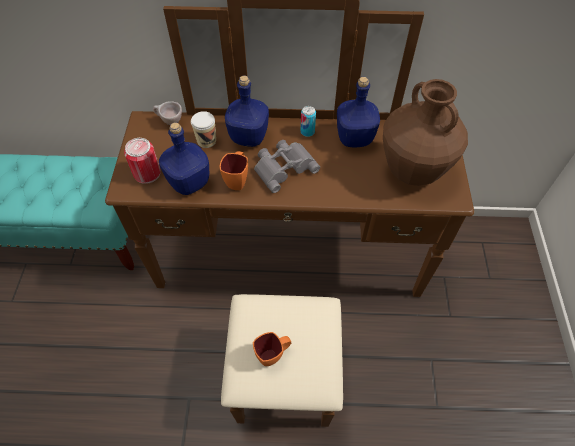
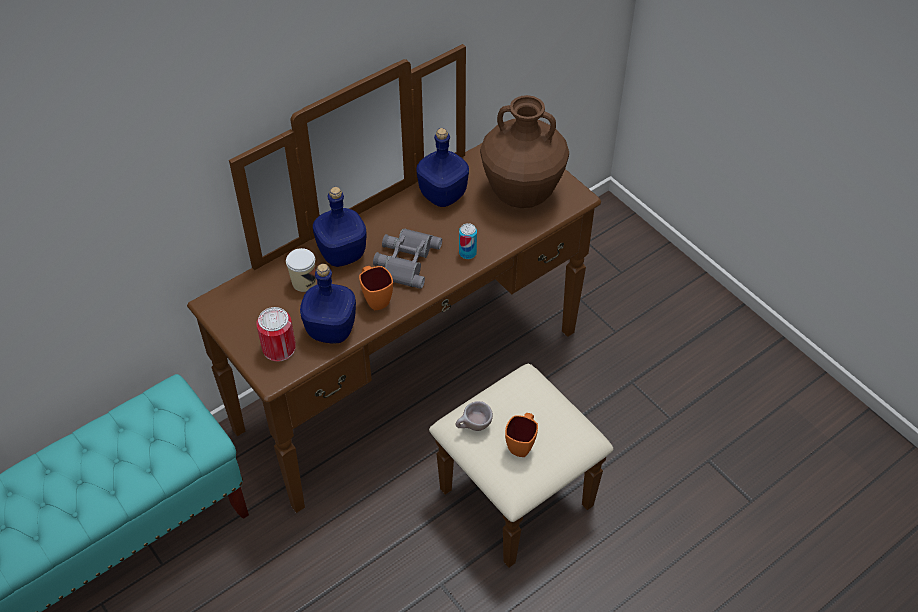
camera: 40 degrees left, 5 degrees down
(169, 122) = (244, 288): beige cup -> beige cup (473, 427)
(307, 132) = (394, 215): can -> can (467, 253)

